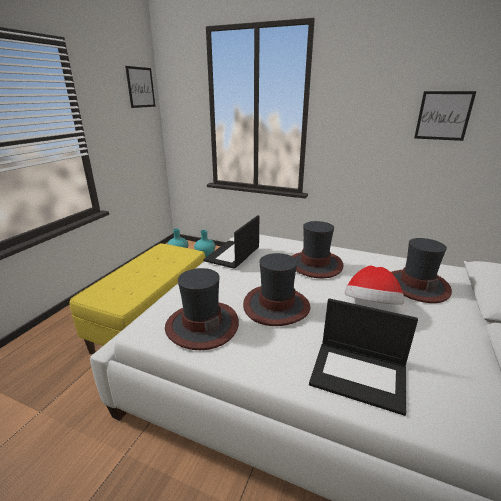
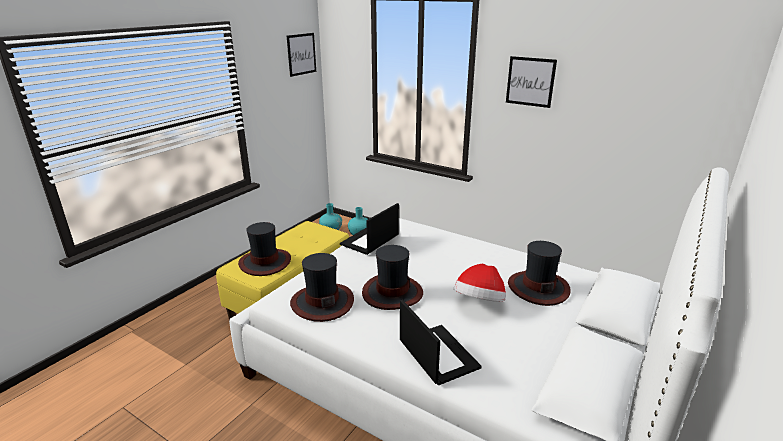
camera: 10 degrees right, 0 degrees up
(315, 265) = (447, 258): hat -> hat (265, 262)
(359, 375) = (437, 354): laptop -> laptop turned 150 degrees counterclockwise
(443, 116) = (612, 106): picture -> picture (530, 81)

